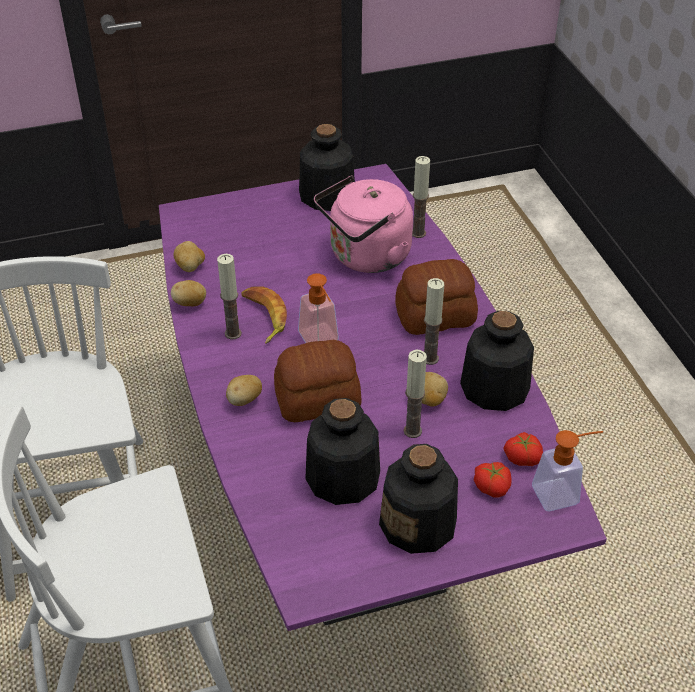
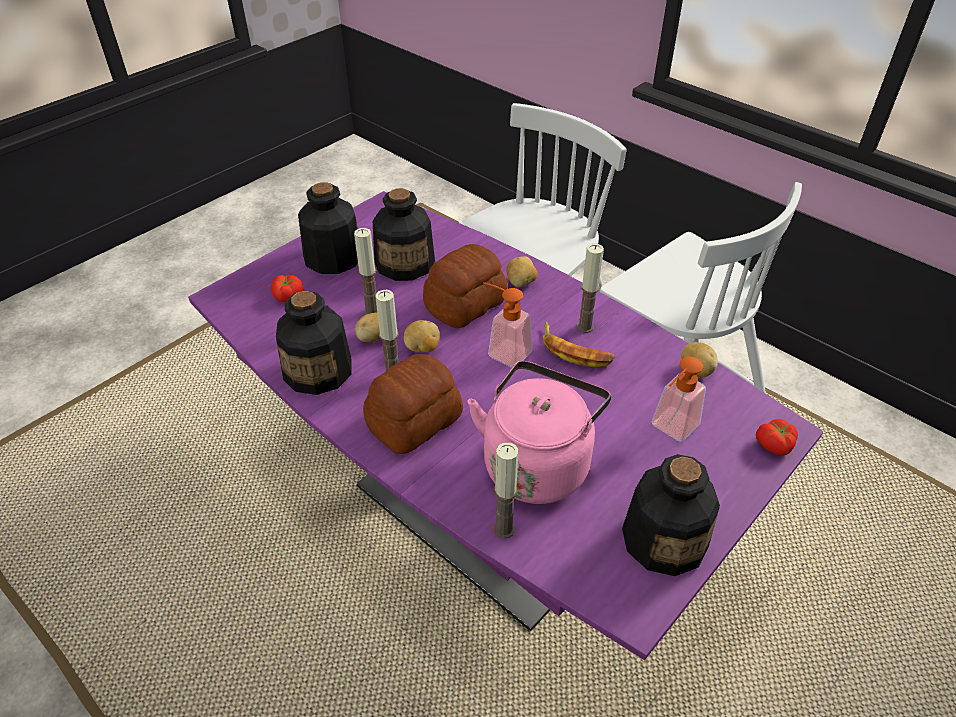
camera: 150 degrees right, 0 degrees up
(190, 303) = (650, 337): potato -> potato (422, 348)
(522, 457) = (270, 325): tomato -> tomato (774, 446)
(563, 493) = (229, 312): soap dispenser -> soap dispenser (670, 429)

